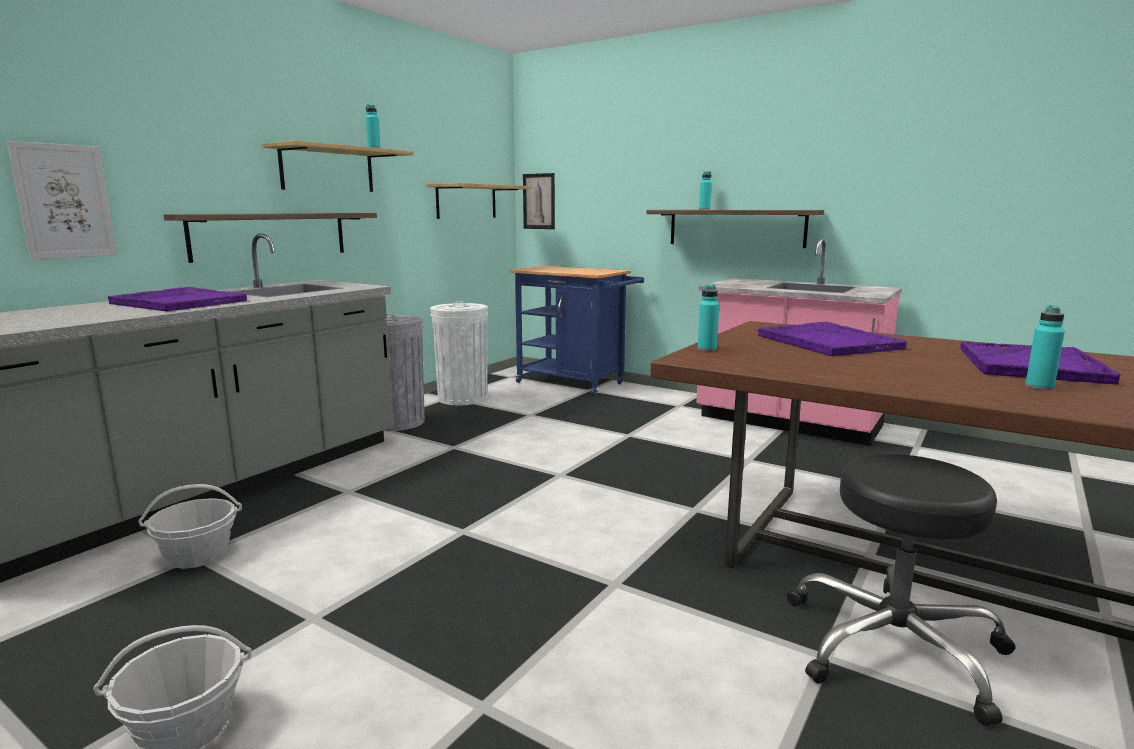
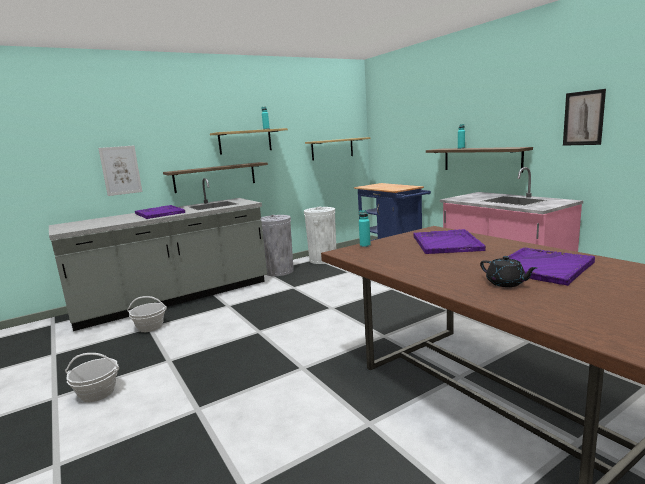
camera: 25 degrees right, 0 degrees up
(539, 201) = (378, 145): picture -> picture (583, 118)
(893, 646) = (413, 427): black stool -> none
(1039, 387) = (506, 283): turquoise bottle -> black teapot

